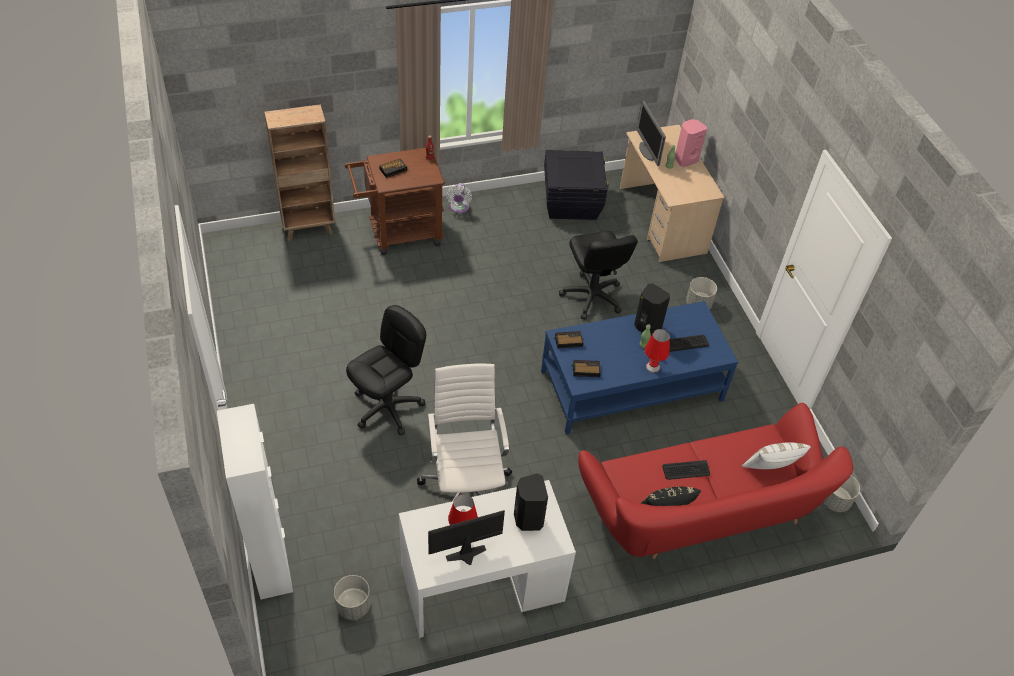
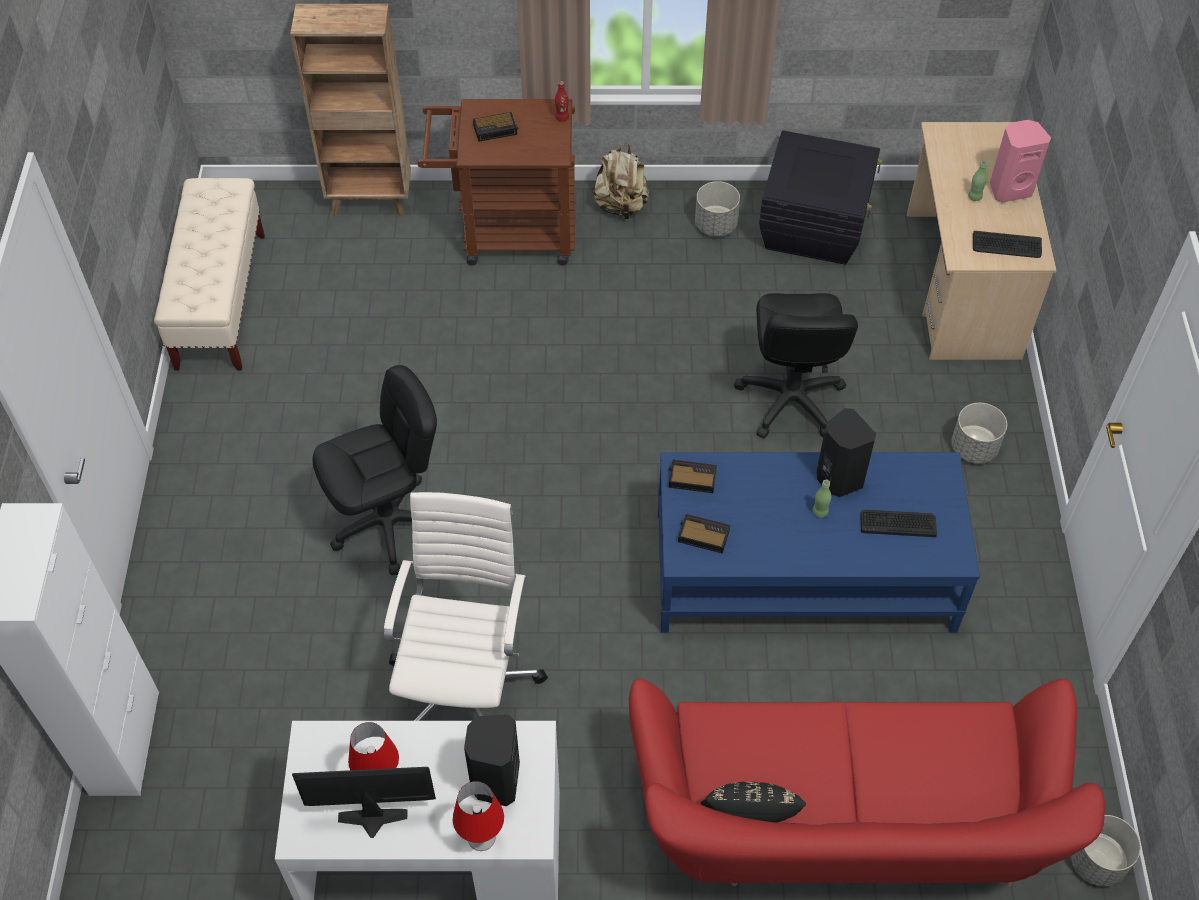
camera: 20 degrees right, 5 degrees up
(237, 301) = (221, 301): none -> beige bench
(353, 606) = (221, 842): grey planter -> grey planter (715, 225)
(459, 208) = (621, 206): white fan -> beige backpack
(647, 151) = (945, 163): monitor -> none
(652, 367) = (821, 554): red table lamp -> red table lamp (481, 837)
(686, 470) = (818, 752): keyboard -> keyboard (1006, 245)
(769, 471) = (968, 788): white pillow -> none

